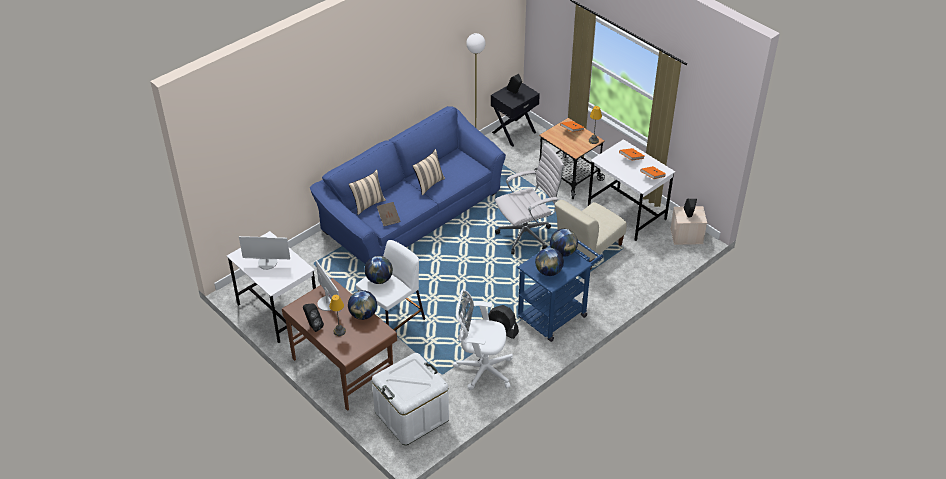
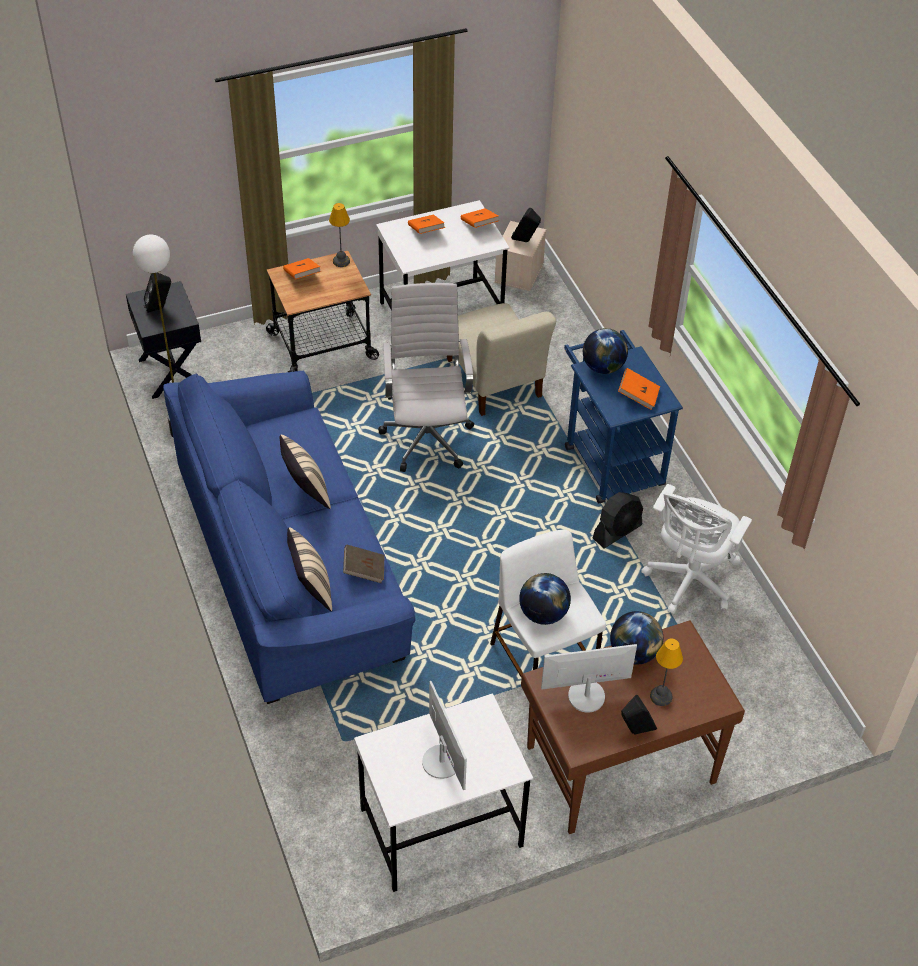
camera: 70 degrees left, 5 degrees up
(267, 262) = (442, 761): monitor -> monitor turned 45 degrees counterclockwise
(411, 415) = (754, 698): white storage box -> none
(548, 272) = (638, 396): globe -> orange book

